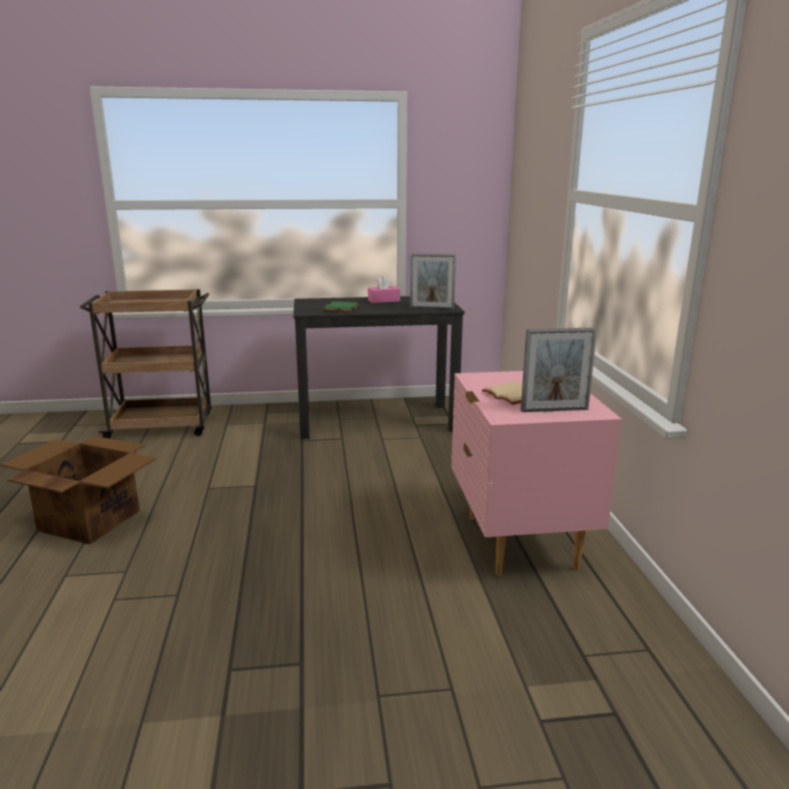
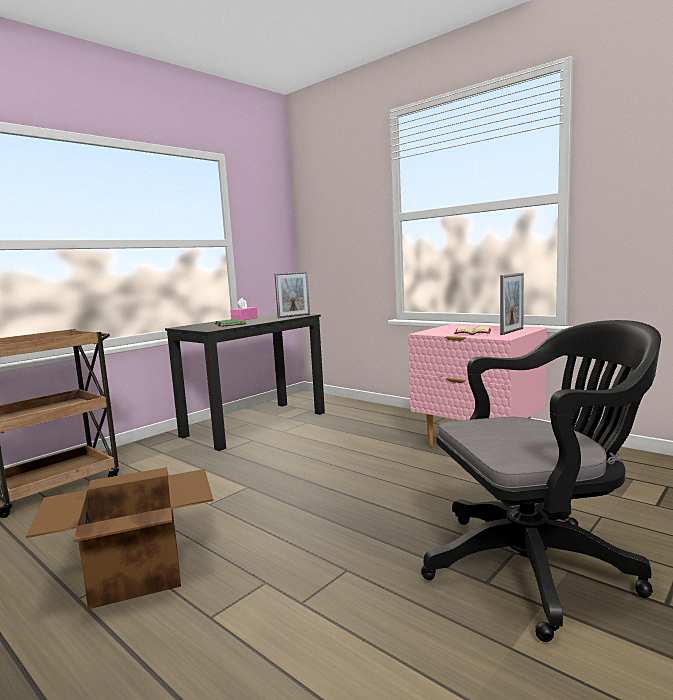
camera: 40 degrees left, 10 degrees down
(289, 686) = (537, 566): none -> black office chair

